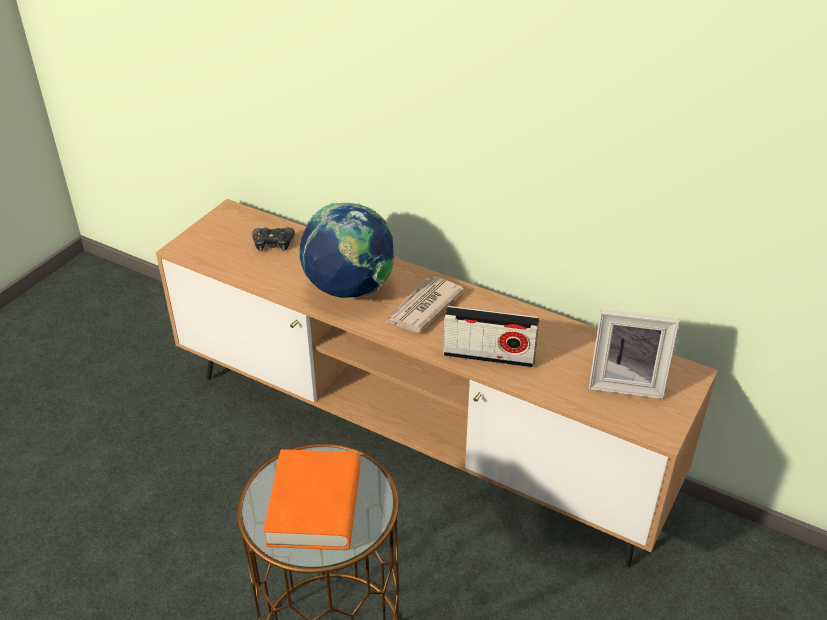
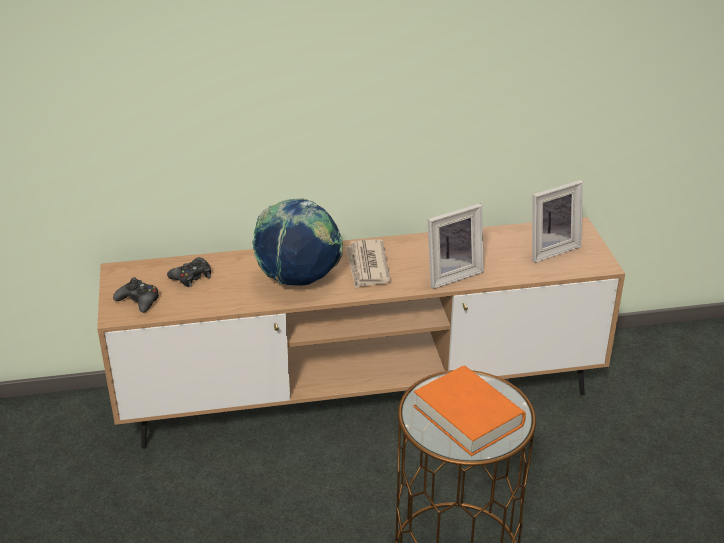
camera: 40 degrees left, 5 degrees down
(210, 244) = (138, 301): none -> black game controller
(489, 356) = (451, 274): radio -> picture frame

